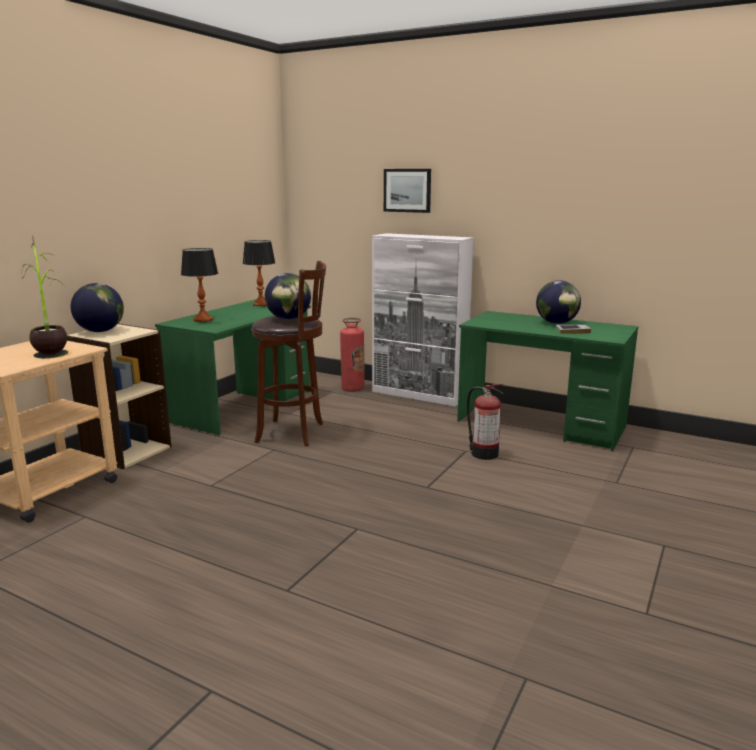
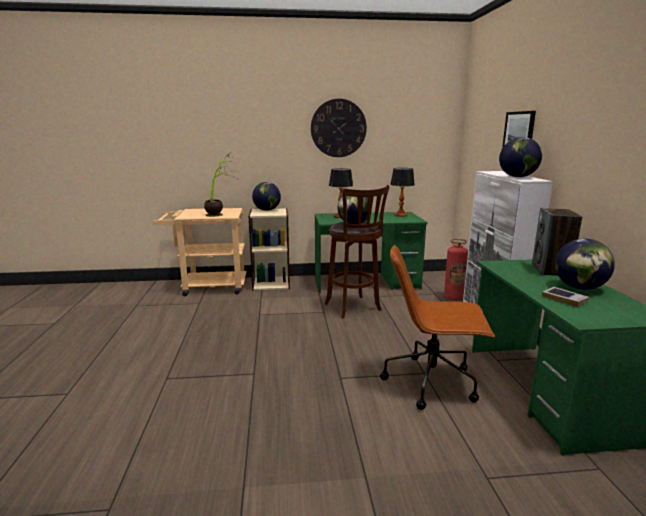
camera: 55 degrees right, 0 degrees up
(166, 188) = (338, 128): none -> wall clock
(435, 236) = (518, 177): none -> globe
(483, 453) = (432, 382): fire extinguisher -> brown office chair
(513, 317) = (551, 270): none -> speaker

